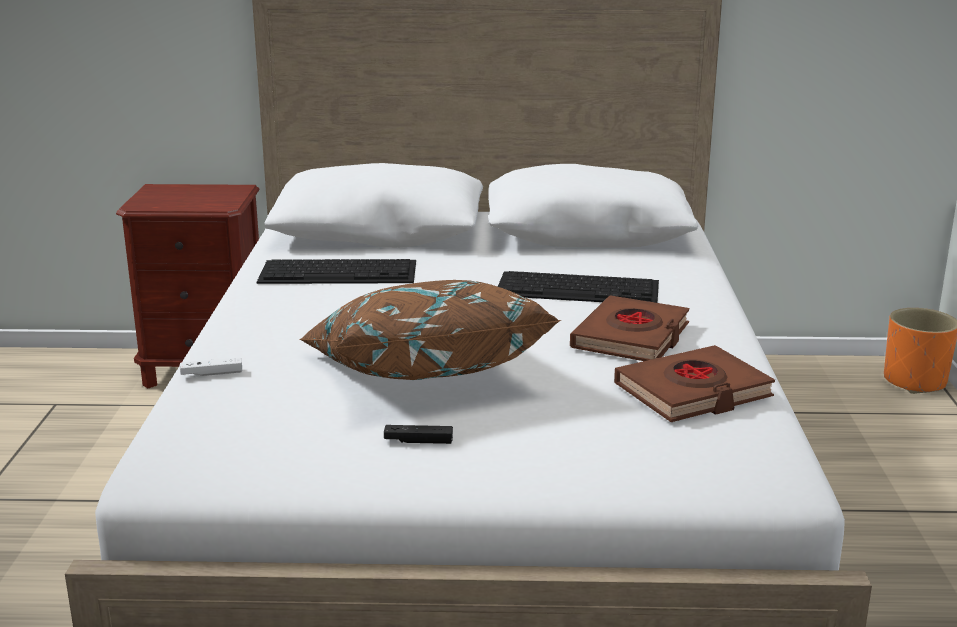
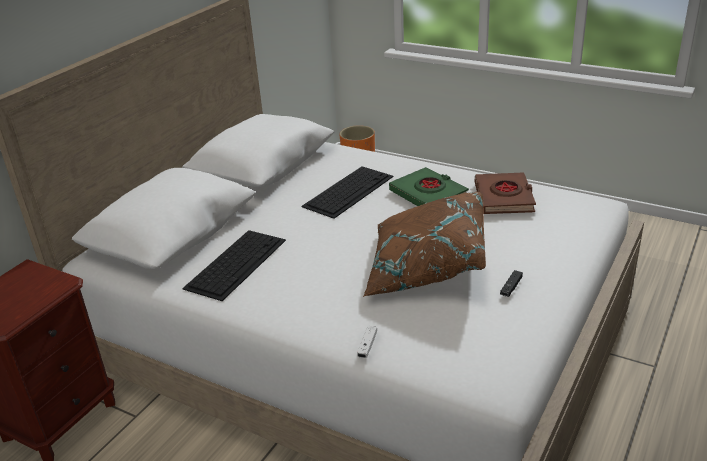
camera: 60 degrees left, 10 degrees up
(631, 338) = (428, 195): brown book -> green book

